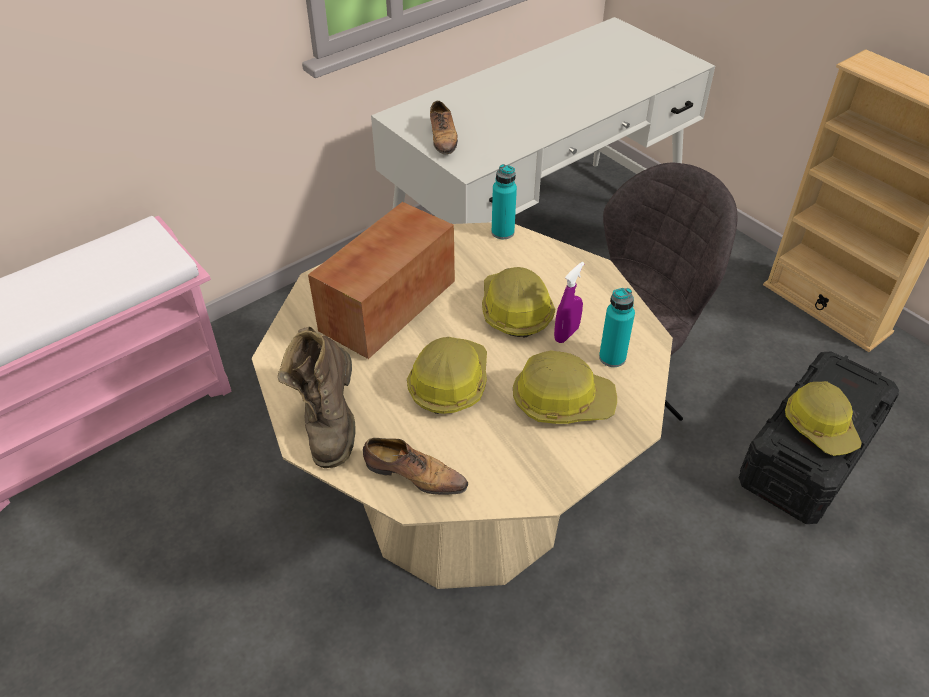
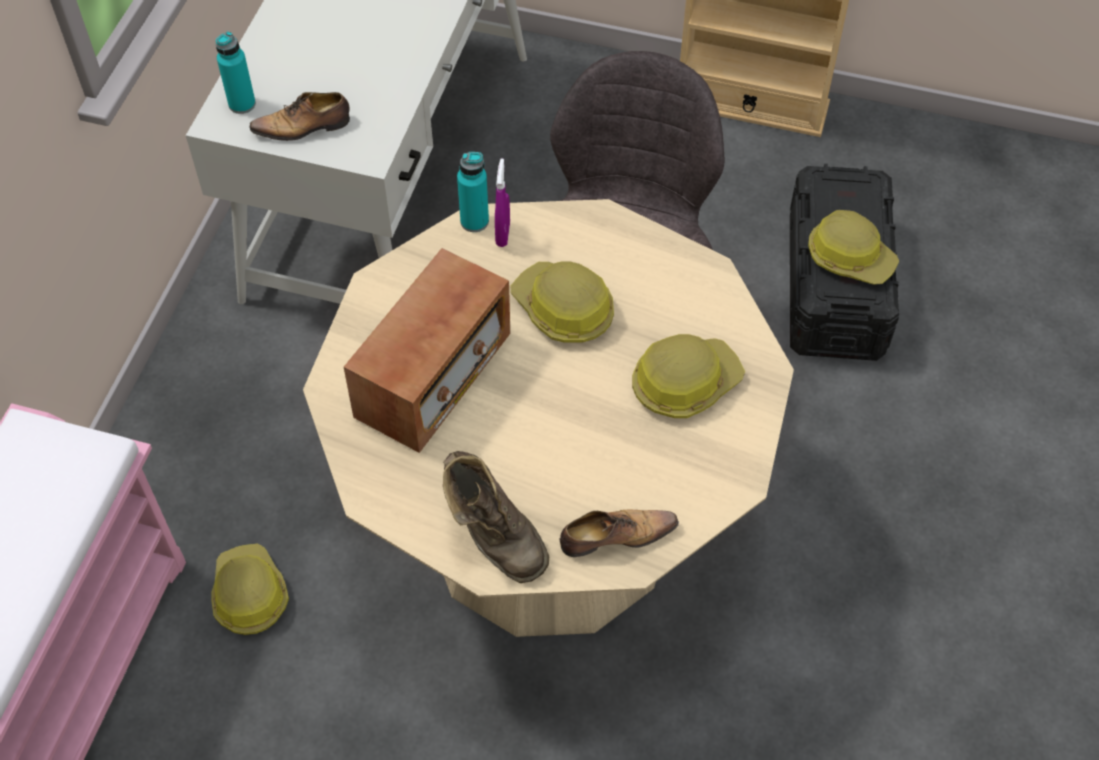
camera: 35 degrees left, 10 degrees up
(388, 307) = (434, 377): radio -> radio turned 150 degrees counterclockwise
(443, 138) = (304, 127): shoe -> shoe turned 120 degrees clockwise
(448, 382) = (567, 425): hard hat -> hard hat (249, 595)
(566, 334) = (633, 309): purple spray bottle -> purple spray bottle (503, 234)
(612, 357) = (693, 311): turquoise bottle -> turquoise bottle (242, 104)

